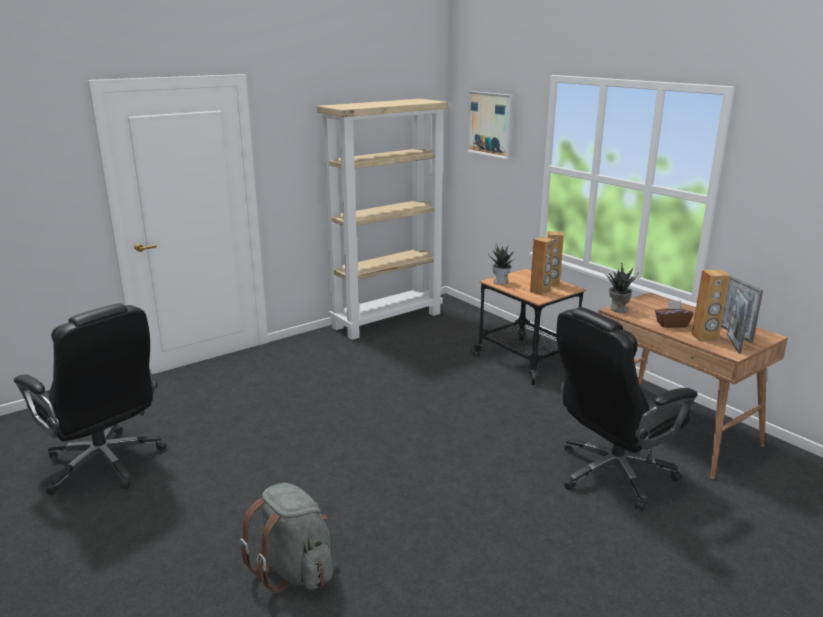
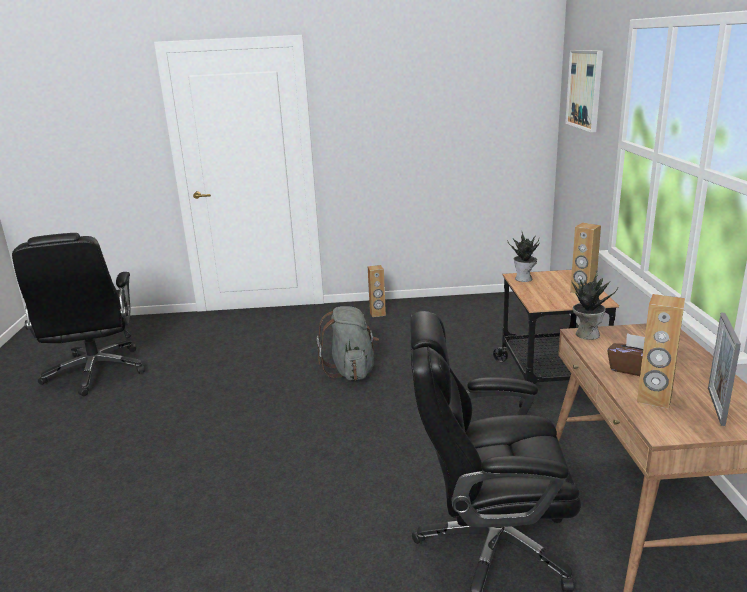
camera: 35 degrees right, 0 degrees up
(294, 570) = (90, 511): grey backpack -> grey backpack (351, 371)
(387, 320) = (452, 305): beige bookcase -> none
(540, 291) = (554, 297): brown speaker -> brown speaker (377, 314)
(733, 344) = (687, 419): picture frame -> none

